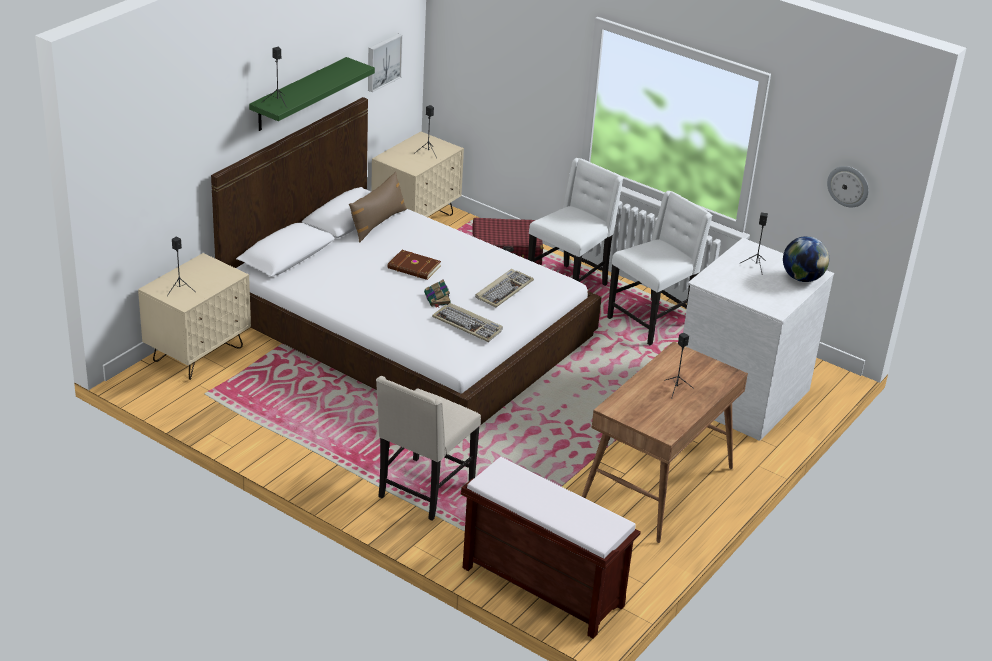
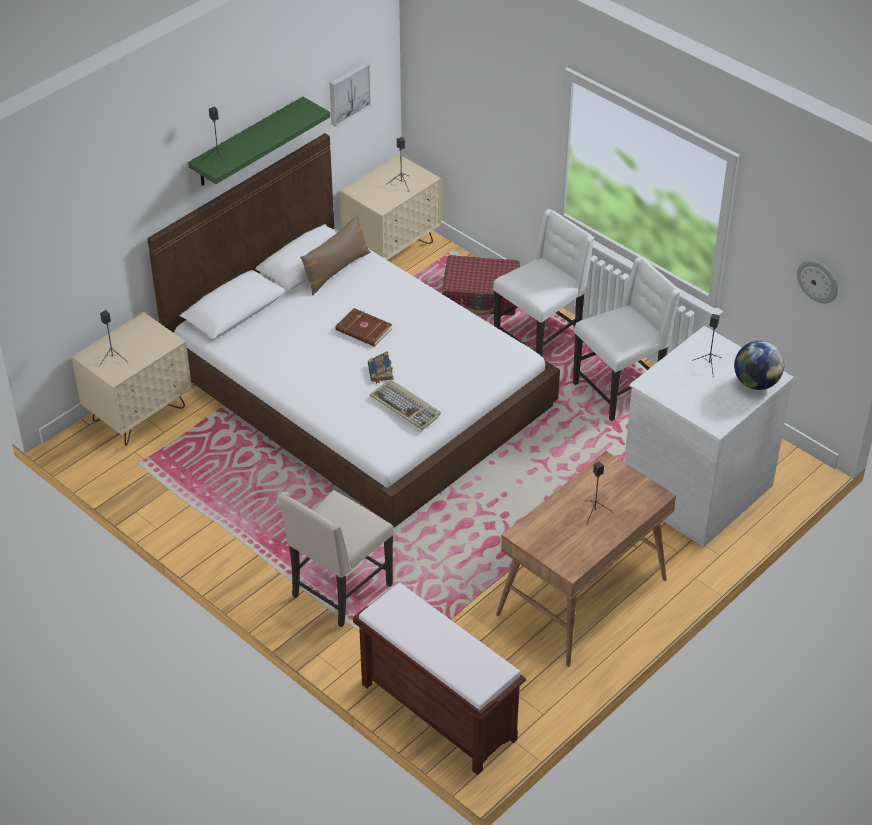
camera: 10 degrees right, 10 degrees up
(504, 290) = (453, 362): keyboard -> none

